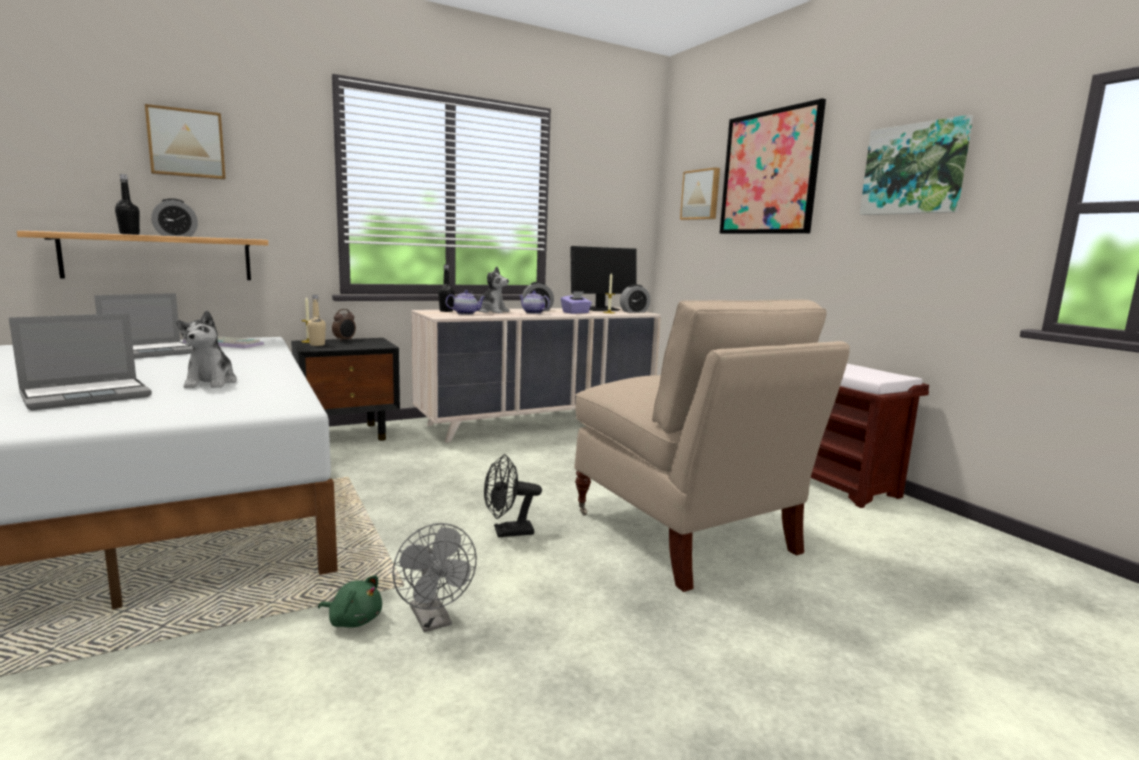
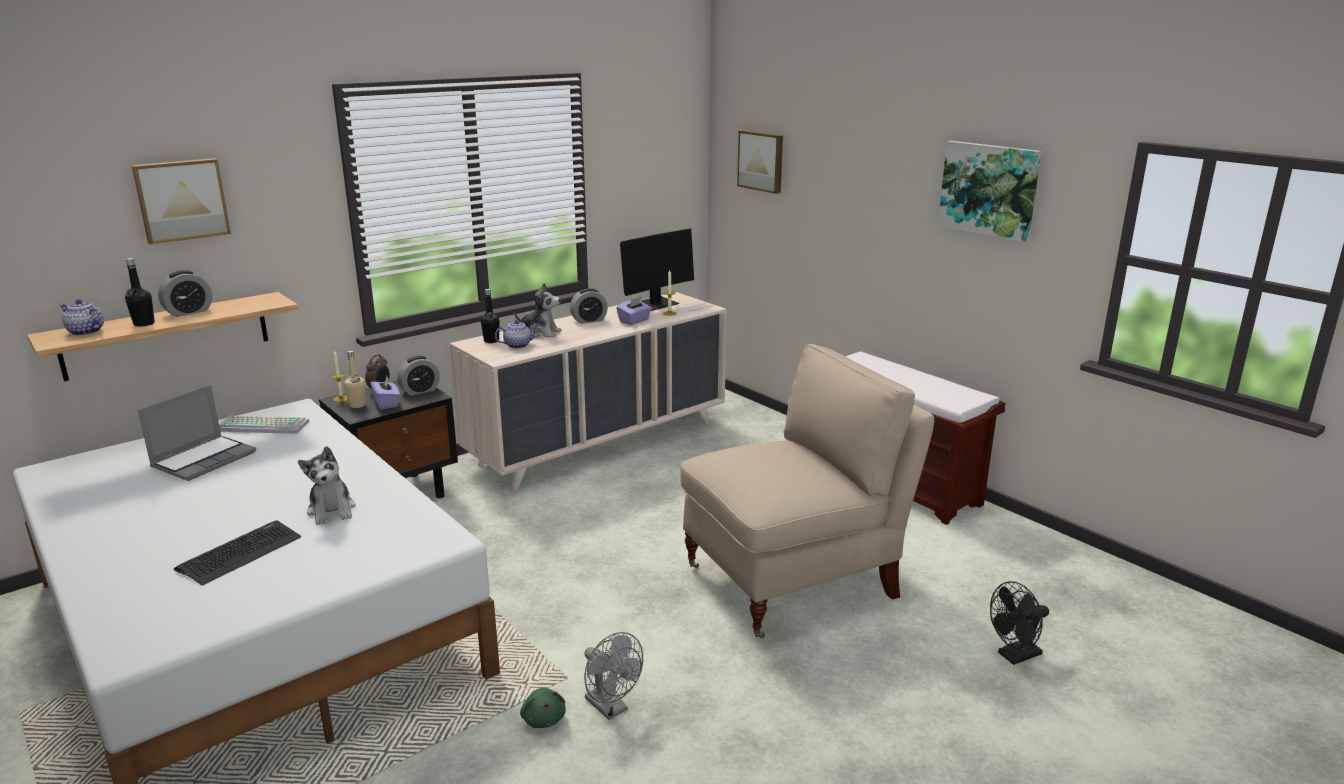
camera: 10 degrees left, 10 degrees up
(88, 396) = (240, 553): laptop -> keyboard
(342, 346) = (387, 403): none -> purple tissue box
(353, 620) = (543, 718): green plush toy -> green plush toy turned 60 degrees clockwise
(507, 532) = (632, 605): black fan -> black fan (1014, 656)
(532, 313) = (588, 330): teapot -> teapot (85, 332)
(634, 312) = (695, 306): alarm clock -> alarm clock (420, 391)
(685, 533) = (793, 581): beige chair -> beige chair turned 75 degrees counterclockwise
(769, 173) = (841, 156): picture -> none

